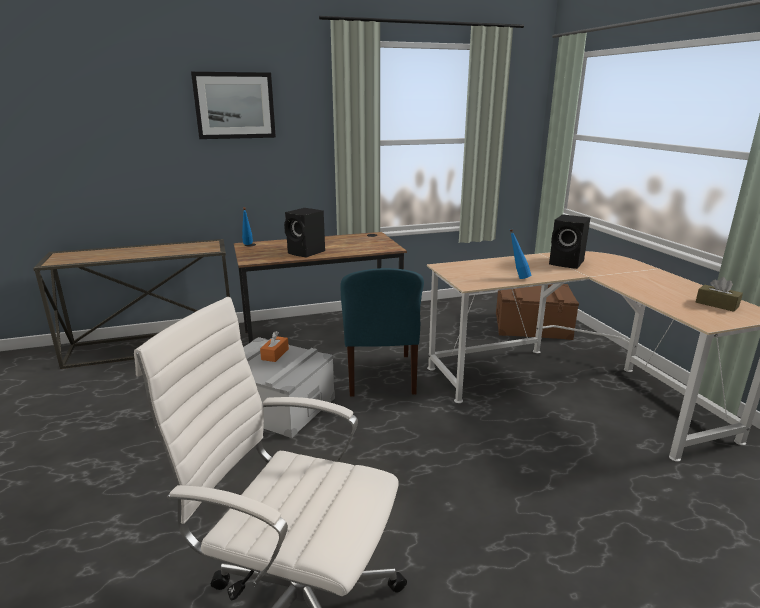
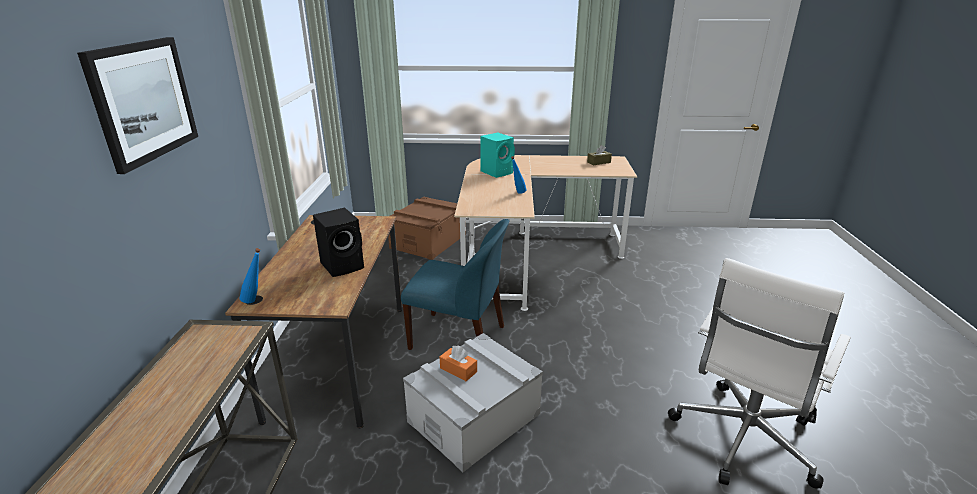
camera: 70 degrees left, 5 degrees up
(567, 263) = (497, 172): black speaker -> turquoise speaker

